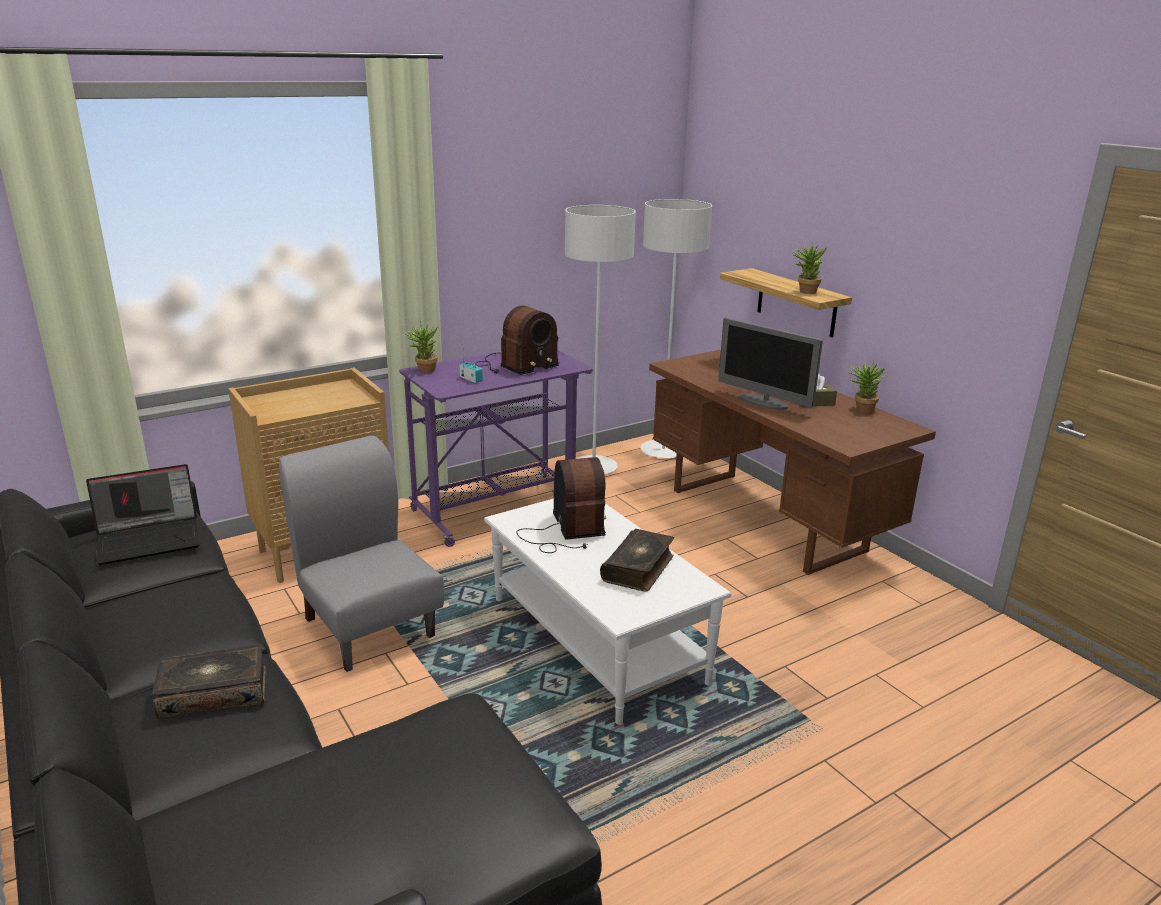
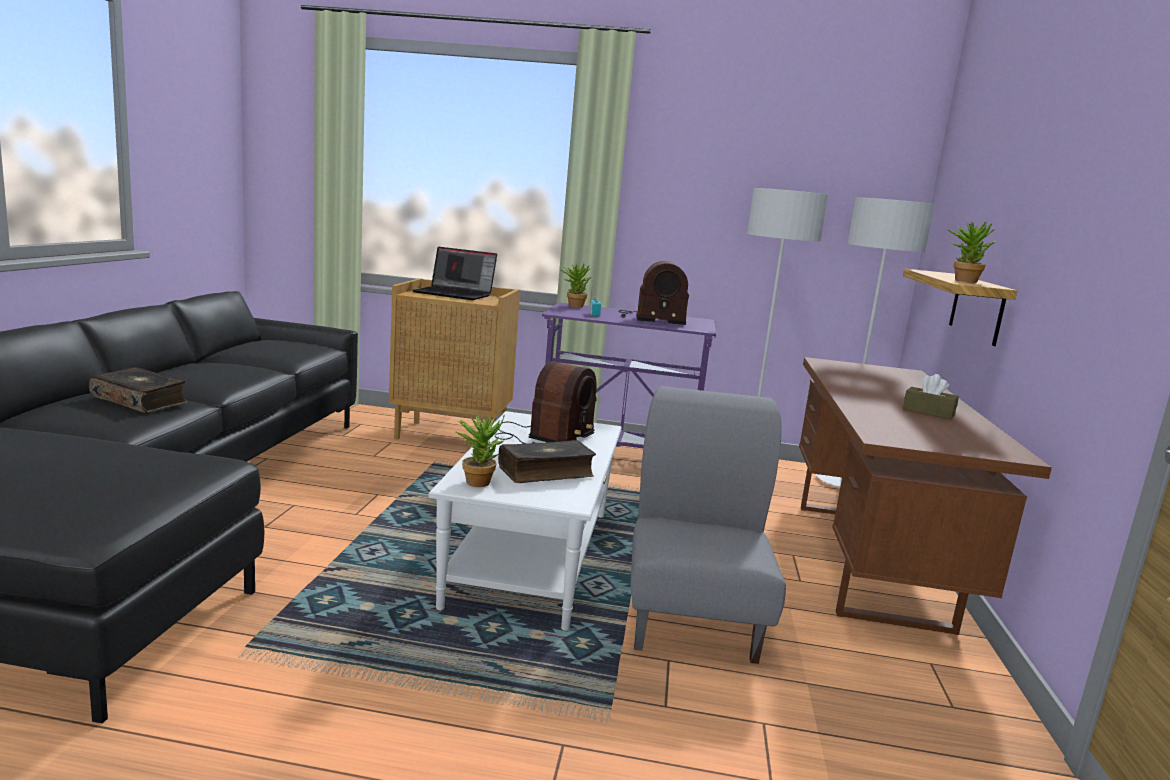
camera: 40 degrees right, 10 degrees down
(151, 538) = (284, 346): laptop -> laptop (455, 294)
(369, 626) = (397, 478): grey chair -> grey chair (693, 619)
(763, 402) = (862, 396): monitor -> none
(861, 409) = (981, 429): potted plant -> potted plant (478, 480)

